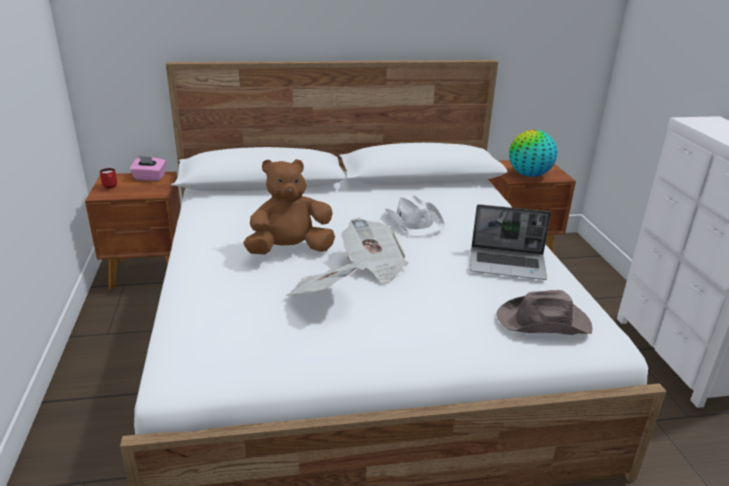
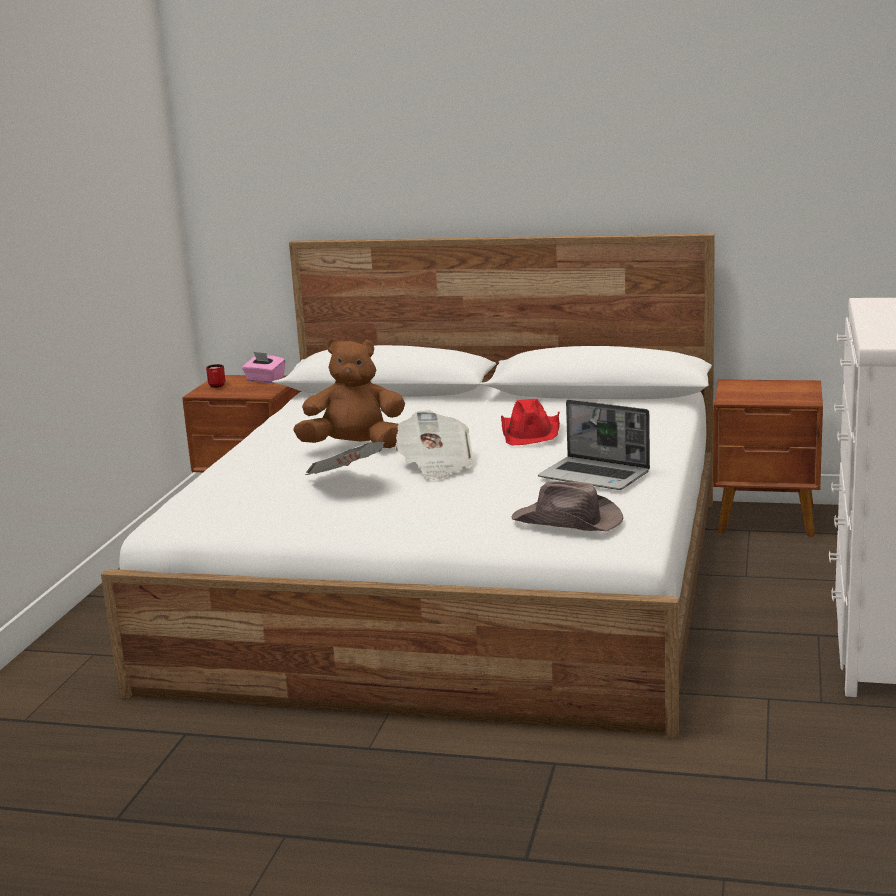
camera: 25 degrees right, 10 degrees down
(414, 221) = (531, 432): white hat -> red hat
(529, 175) = (759, 396): globe -> none

